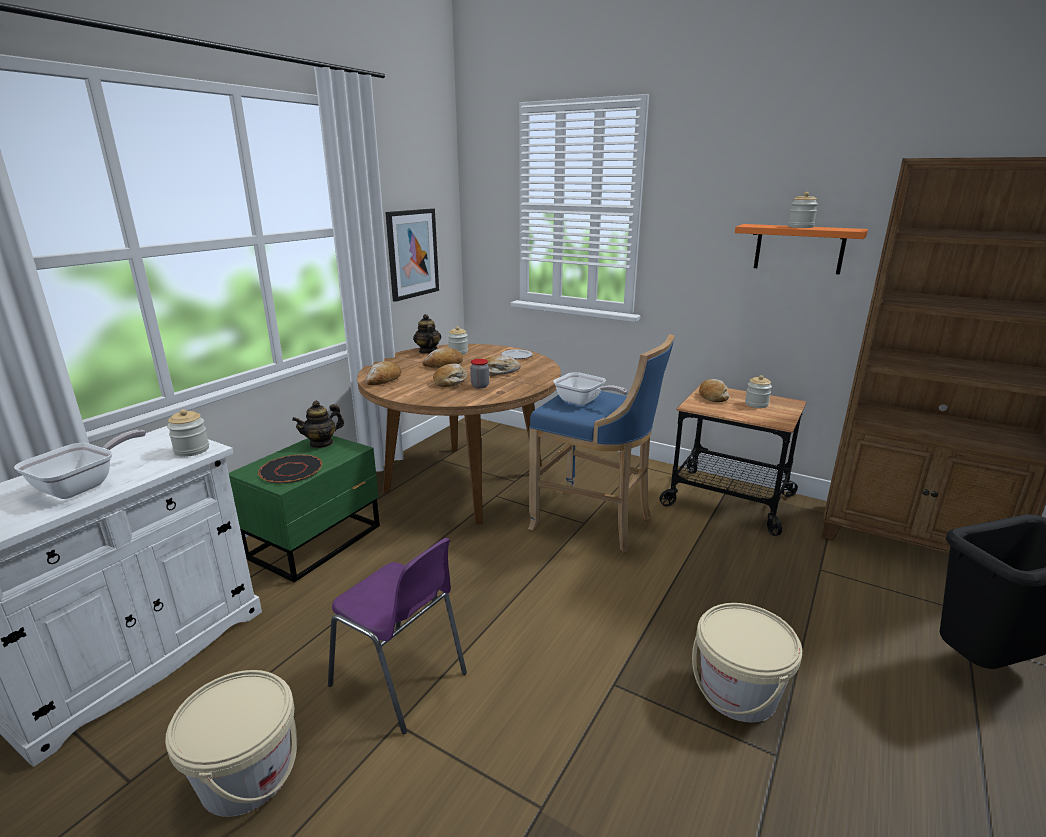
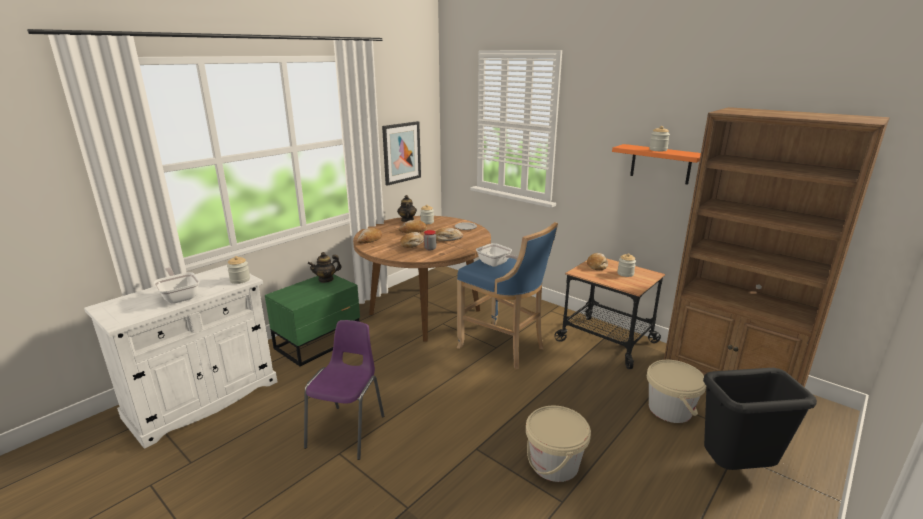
camera: 10 degrees right, 0 degrees up
(84, 485) = (180, 296): frying pan -> frying pan turned 75 degrees counterclockwise
(246, 775) = (251, 468): beige bucket -> beige bucket (670, 409)
(291, 470) = (303, 295): black plate -> none
(401, 680) = (348, 430): purple chair -> purple chair turned 120 degrees counterclockwise

